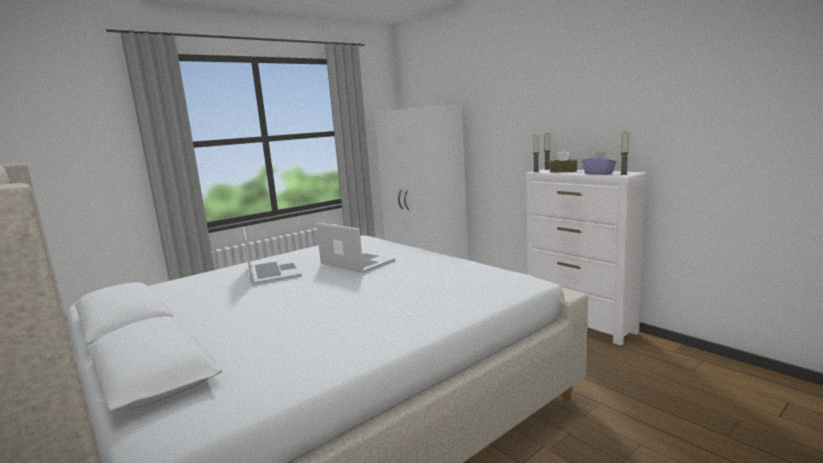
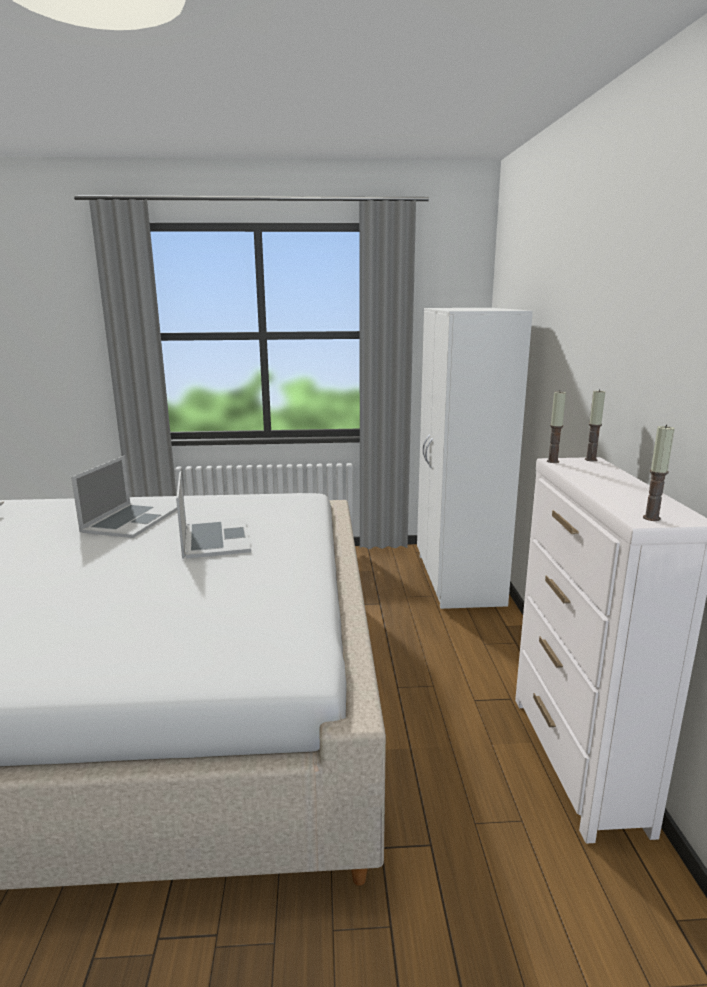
camera: 35 degrees right, 5 degrees up
(563, 171) = (593, 473): brown tissue box -> none
(598, 173) = (621, 500): purple tissue box -> none

